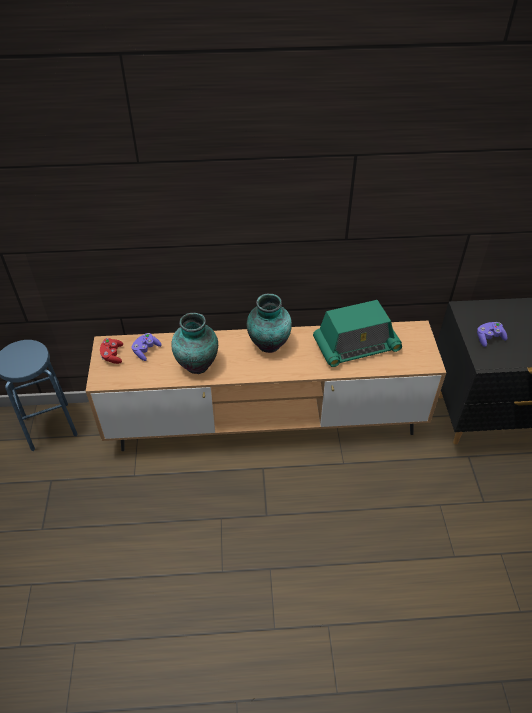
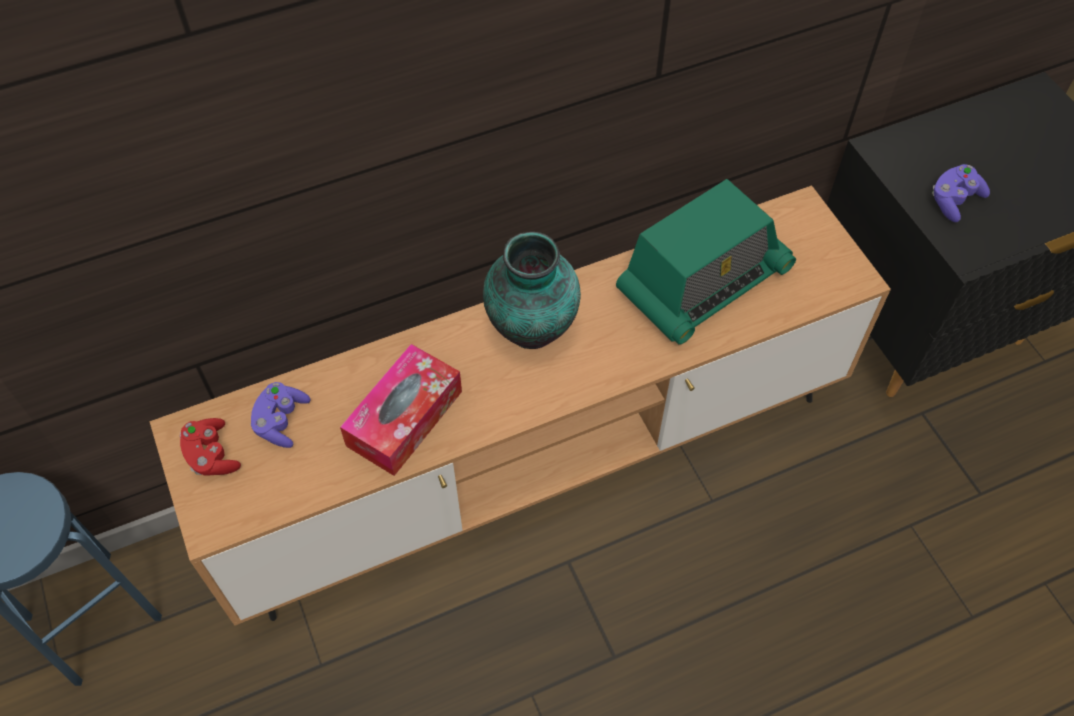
camera: 20 degrees left, 10 degrees up
(197, 363) = (404, 418): vase -> tissue box

